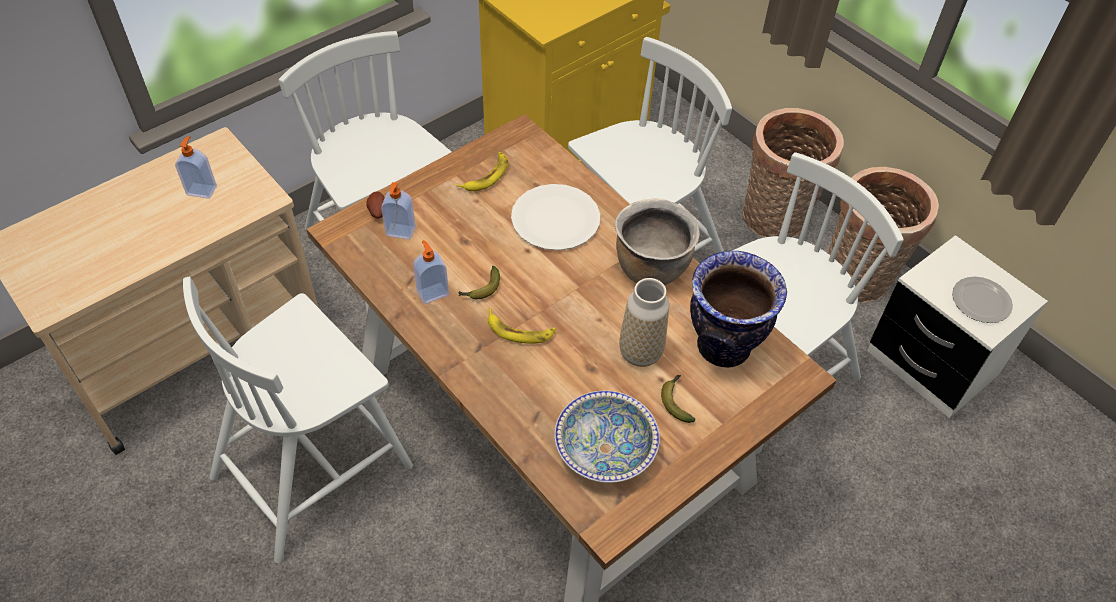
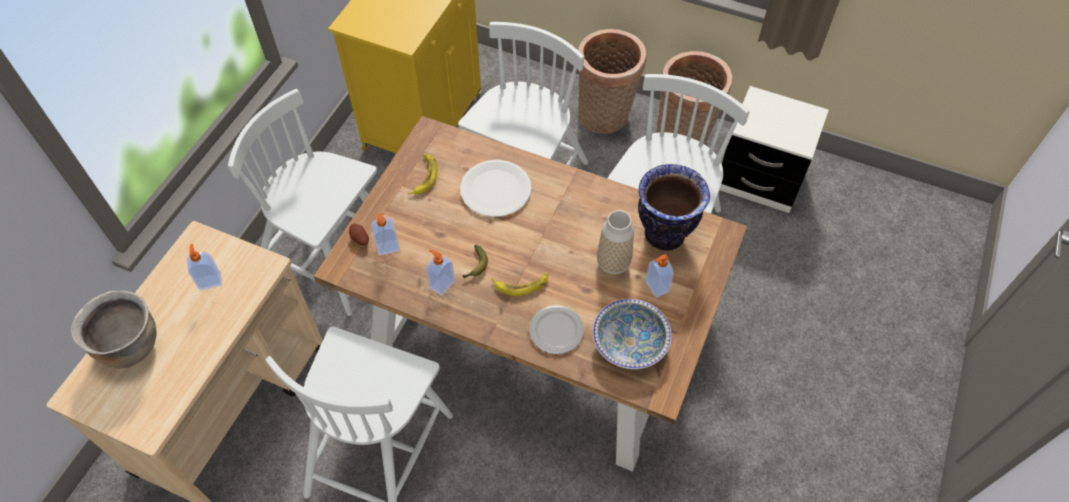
camera: 25 degrees left, 5 degrees up
(651, 267) = (583, 198): brown cooking pot -> brown cooking pot (130, 346)
(676, 401) = (656, 287): banana -> soap dispenser
(980, 302) = (789, 128): plate -> plate (556, 331)

